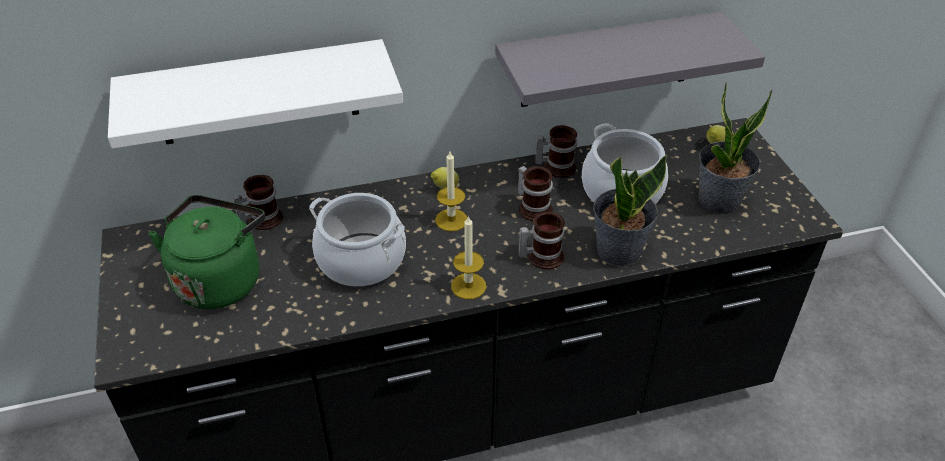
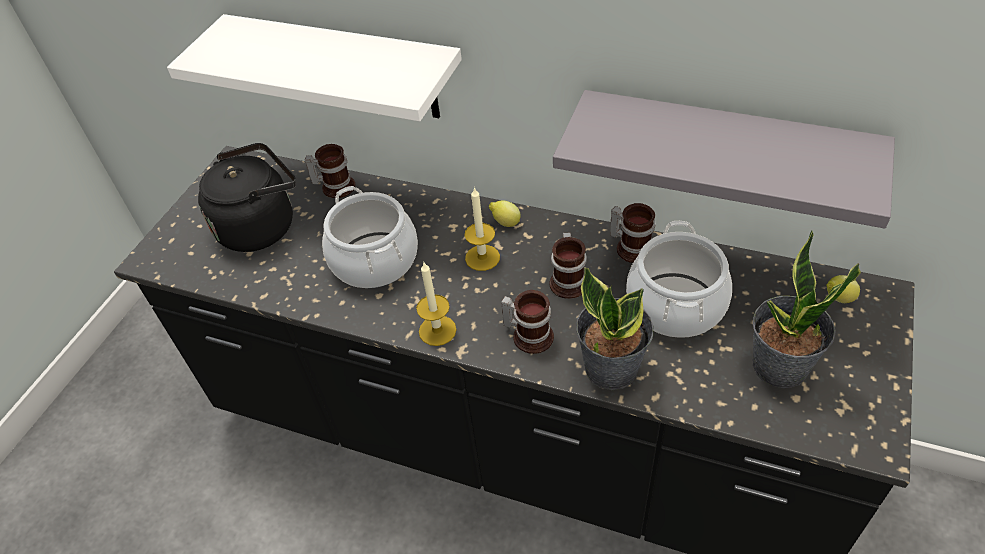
camera: 40 degrees right, 5 degrees up
(220, 279) = (261, 226): green kettle -> black kettle

